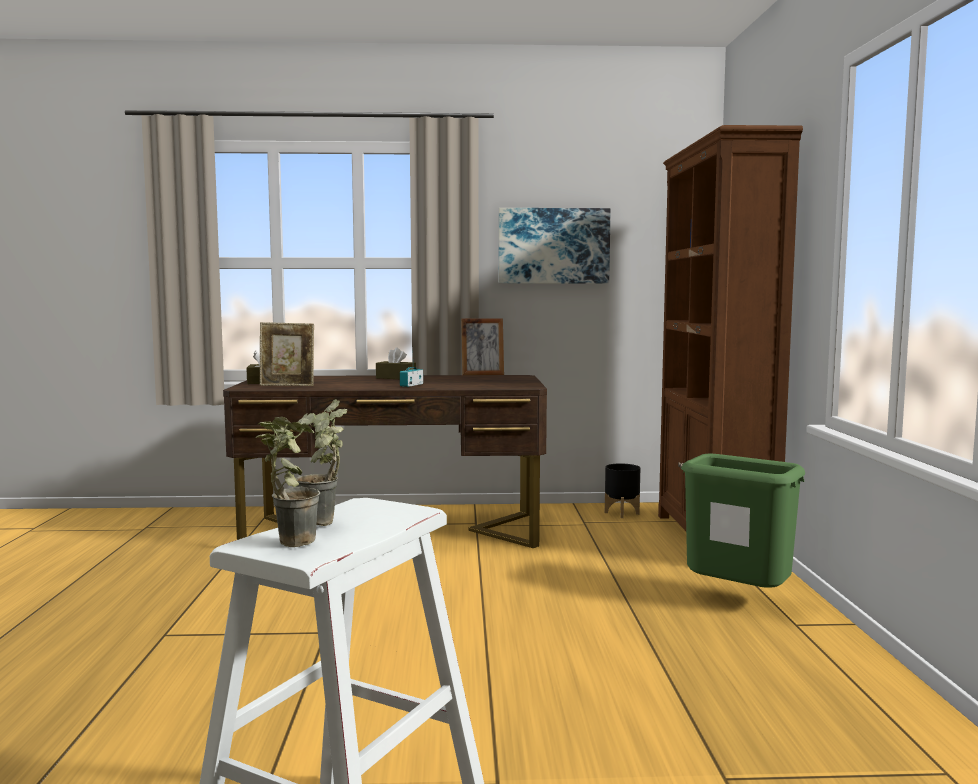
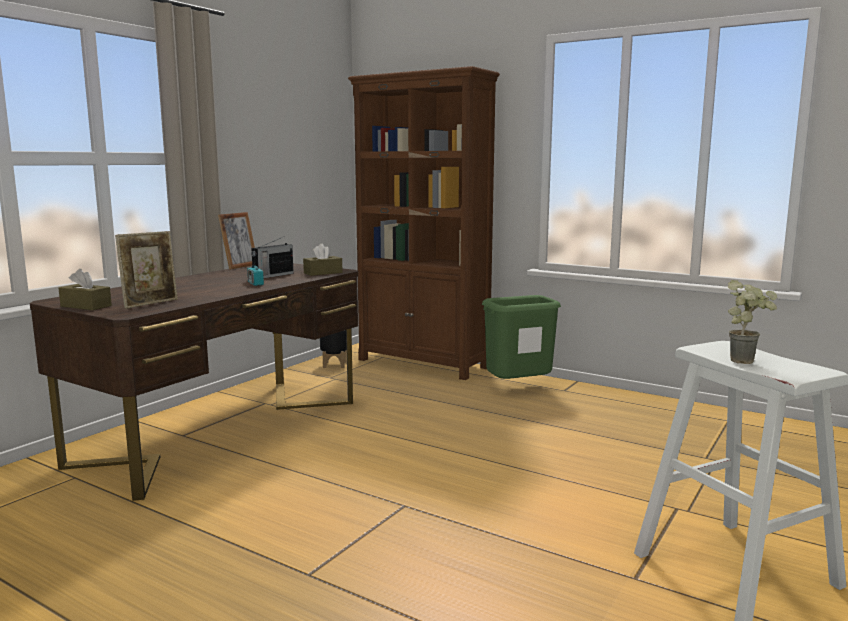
camera: 55 degrees left, 5 degrees up
(286, 541) = (789, 370): potted plant -> none
(396, 378) = (193, 280): brown tissue box -> brown tissue box (323, 273)
(457, 383) = (272, 276): none -> radio
(553, 246) = (260, 143): picture -> none

